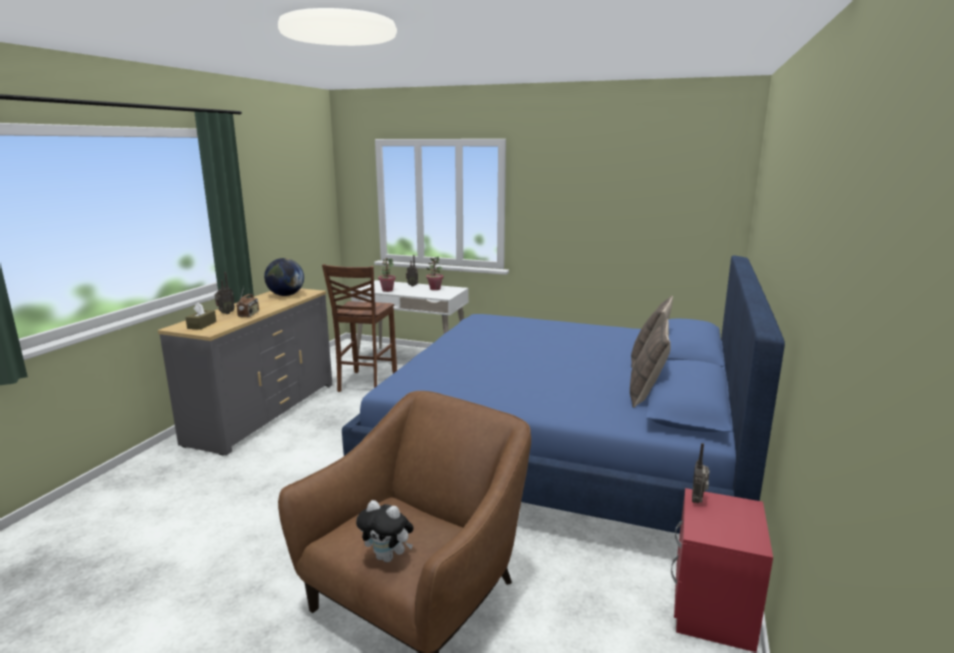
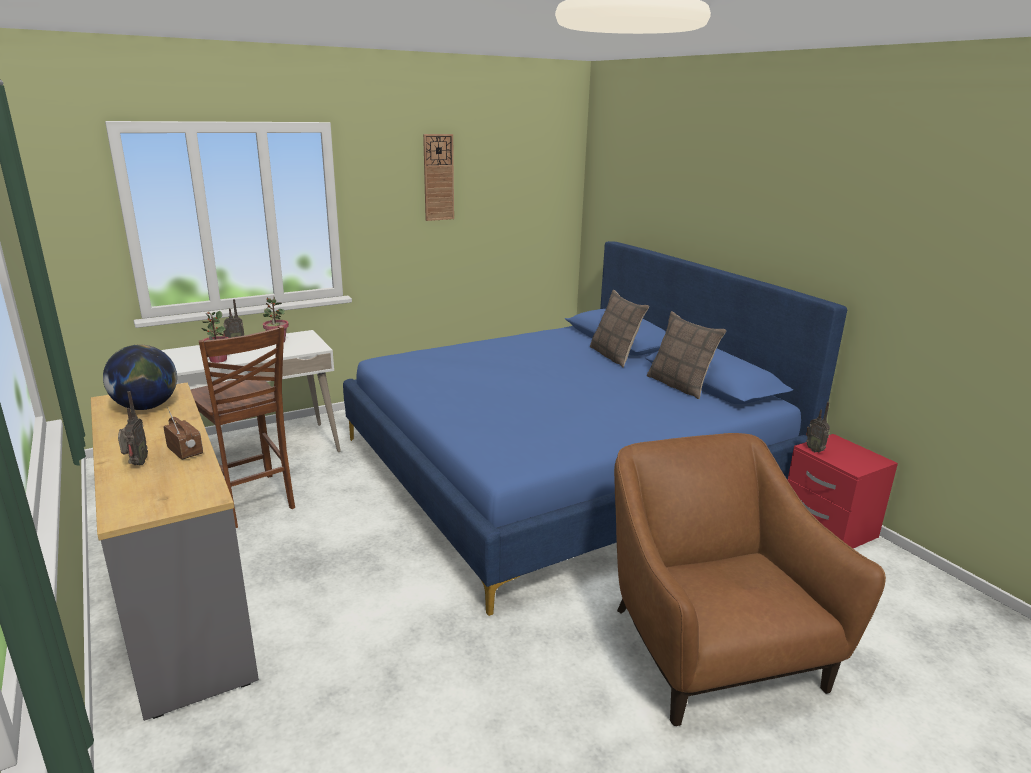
camera: 50 degrees left, 5 degrees up
(202, 325) = (159, 494): brown tissue box -> none
(388, 557) = (778, 605): plush toy -> none
(590, 184) = (438, 177): none -> wall clock

